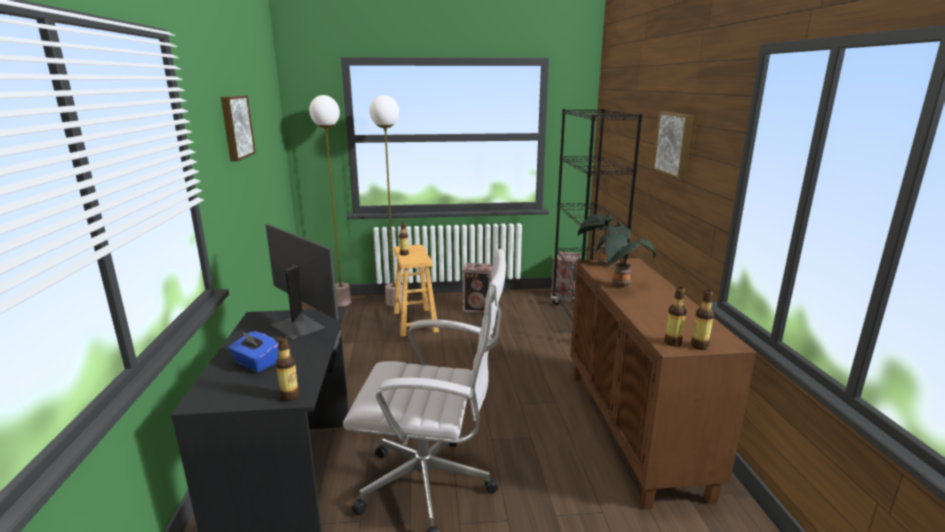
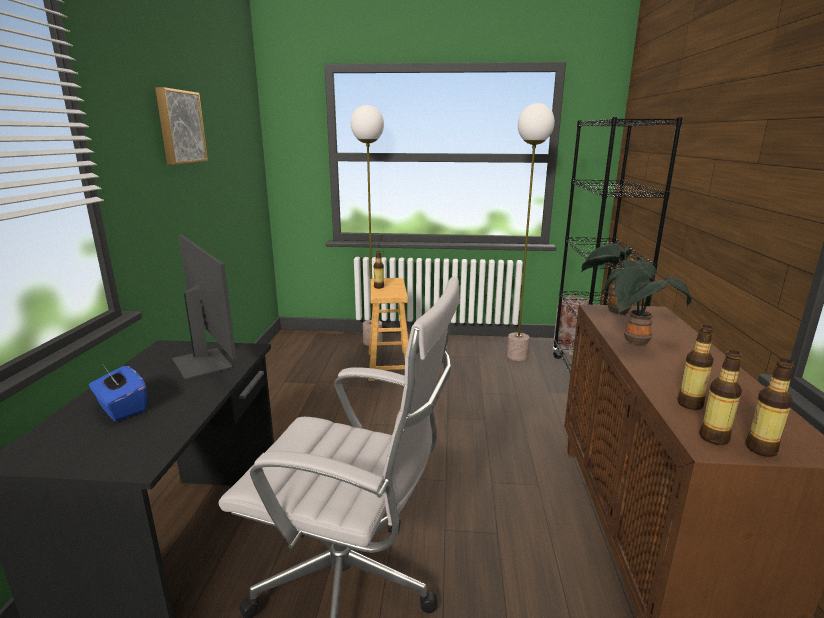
camera: 10 degrees right, 0 degrees up
(290, 396) = (131, 463): bottle -> bottle (690, 404)
(342, 303) = (317, 338): floor lamp -> floor lamp (517, 356)
(479, 308) = (465, 355): speaker -> none
(675, 144) = (729, 151): picture -> none

